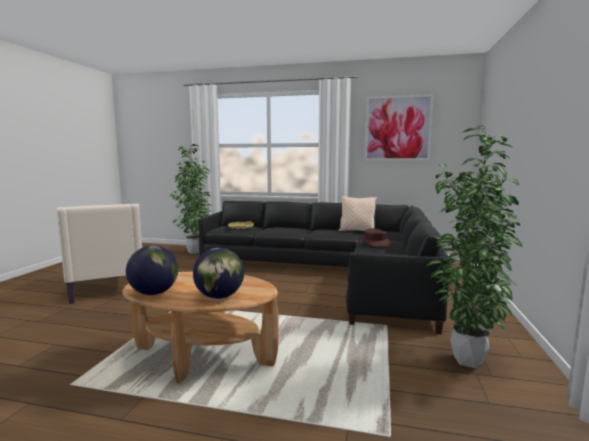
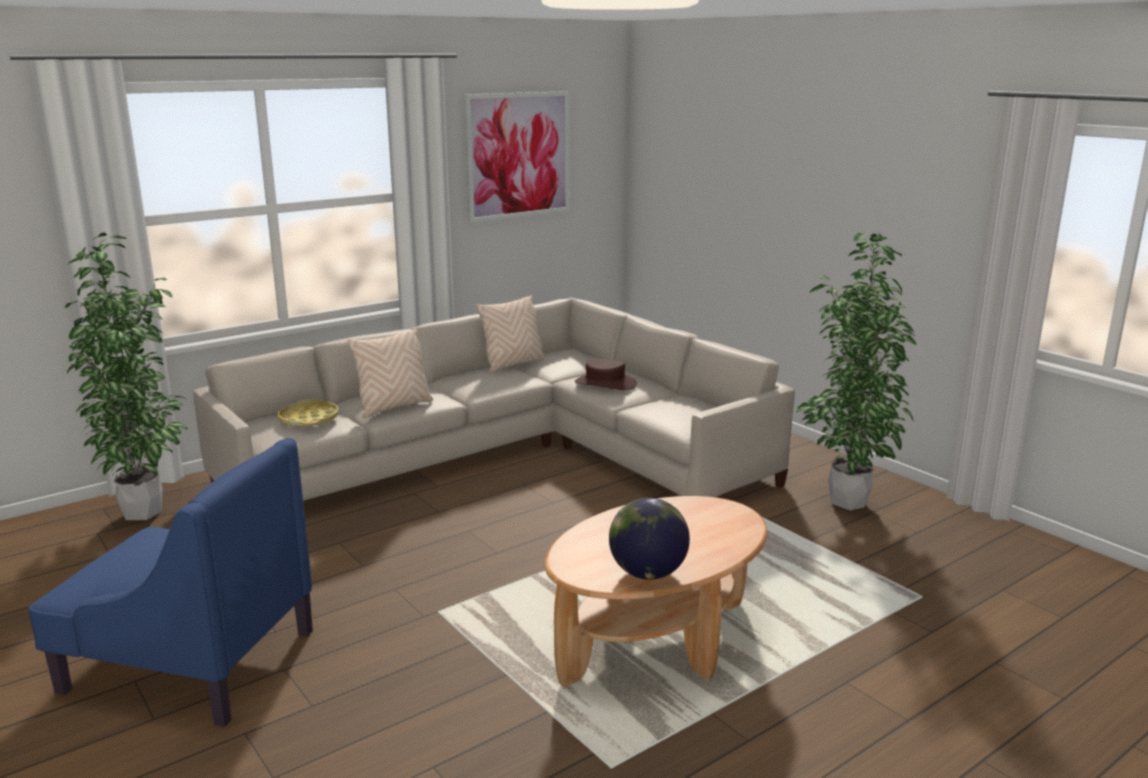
camera: 50 degrees left, 10 degrees up
(108, 286) = (188, 660): beige armchair -> blue armchair
(219, 297) = (719, 537): globe -> none
(274, 231) = (394, 407): none -> beige pillow
(331, 273) = (512, 455): black sofa -> beige sofa

